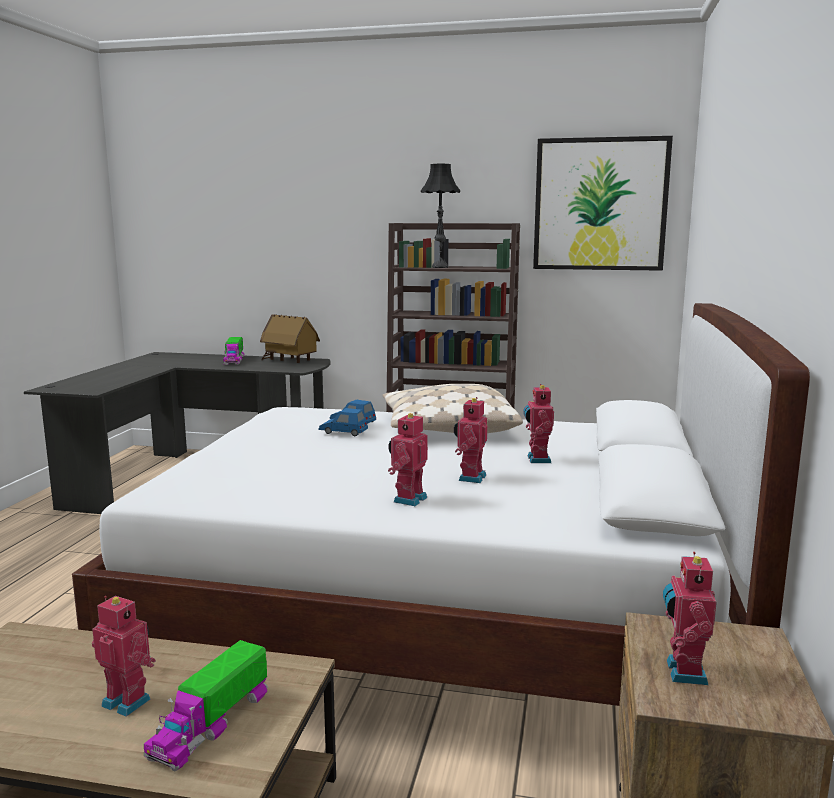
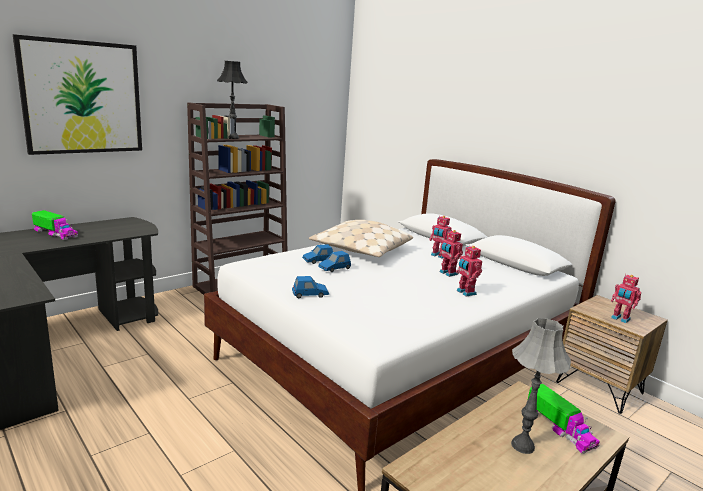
camera: 55 degrees left, 5 degrees up
(128, 701) = (523, 446): toy robot -> grey table lamp
(245, 444) = (310, 294): none -> blue toy car
(290, 361) = (109, 224): toy house -> none
(600, 204) = (309, 93): picture -> picture (82, 97)

